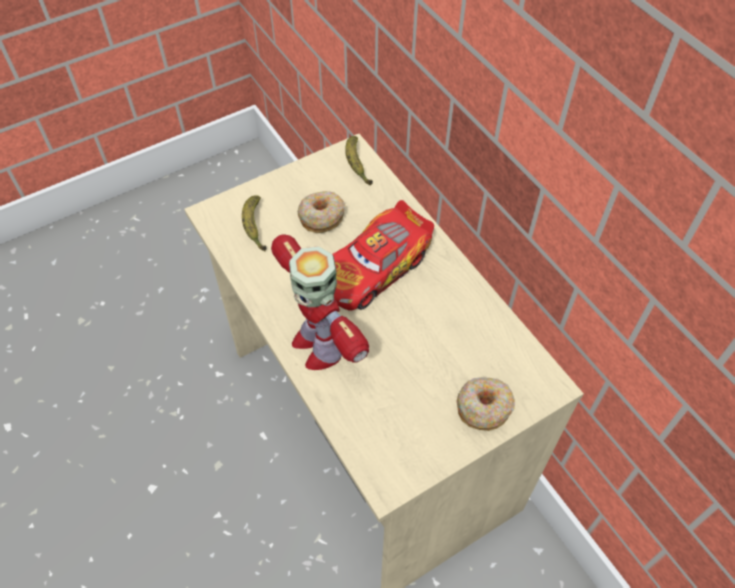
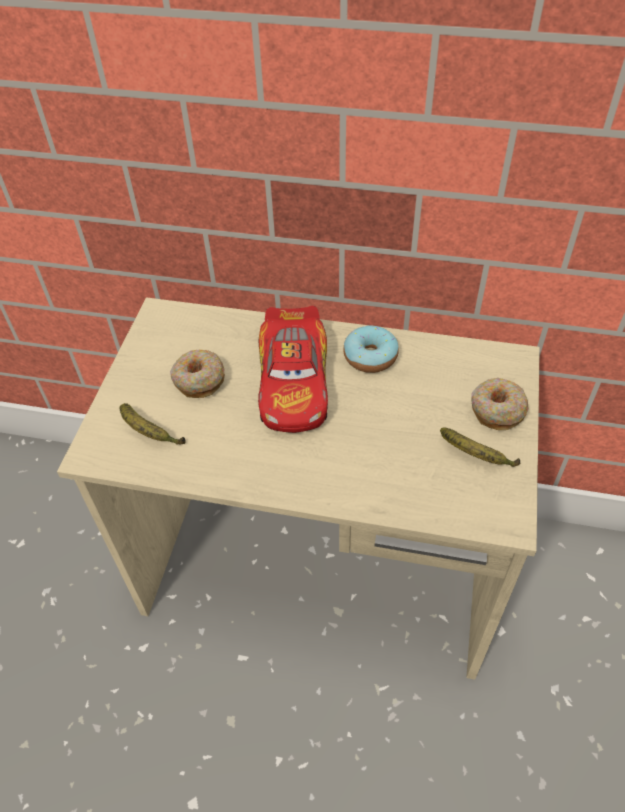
camera: 45 degrees left, 5 degrees down
(318, 345) = (326, 474): toy robot -> none
(356, 164) = (176, 321): banana -> banana (476, 456)
(447, 293) = (370, 356): none -> donut

